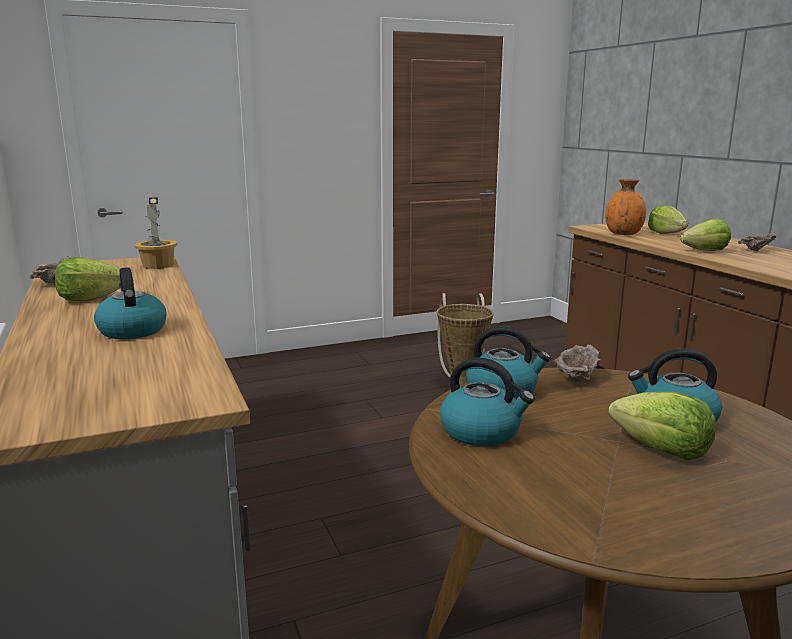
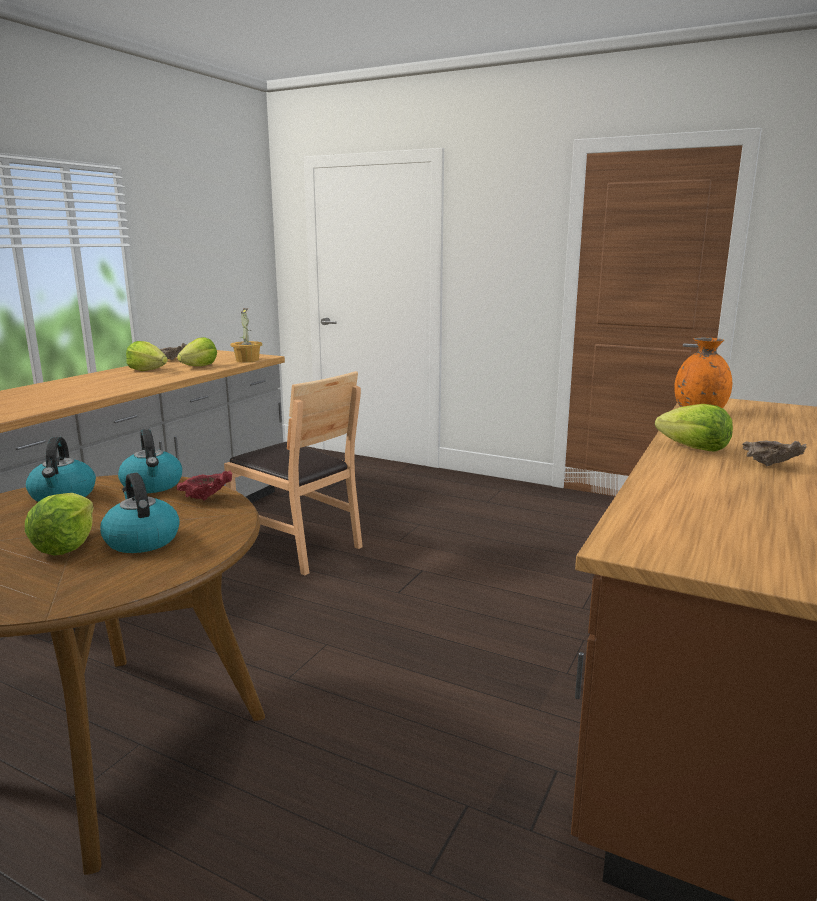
camera: 50 degrees right, 0 degrees up
(132, 330) = (91, 388): kettle -> none
(318, 460) = (298, 546): none -> brown chair
(462, 381) = (527, 543): basket -> none
(575, 380) = (206, 498): beige bowl -> red bowl
(666, 233) = (760, 424): lettuce -> lettuce (199, 366)

